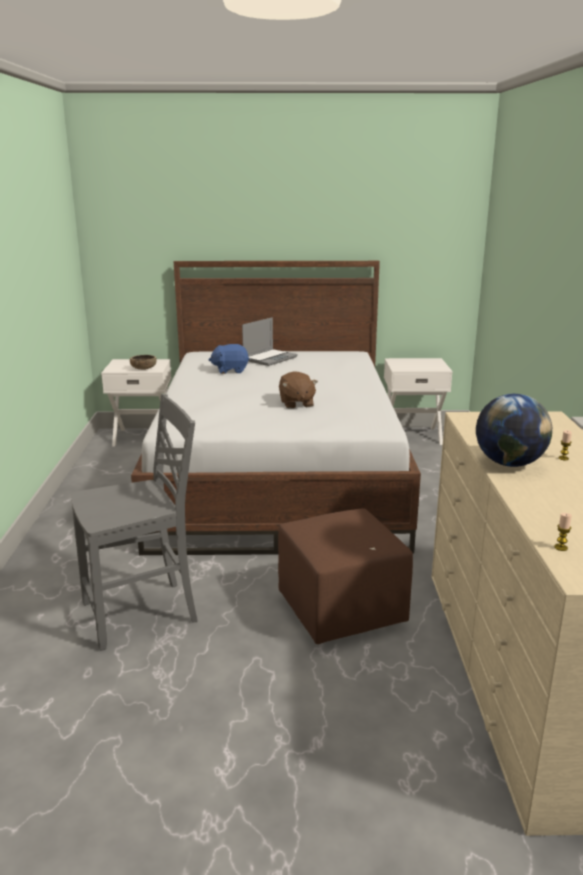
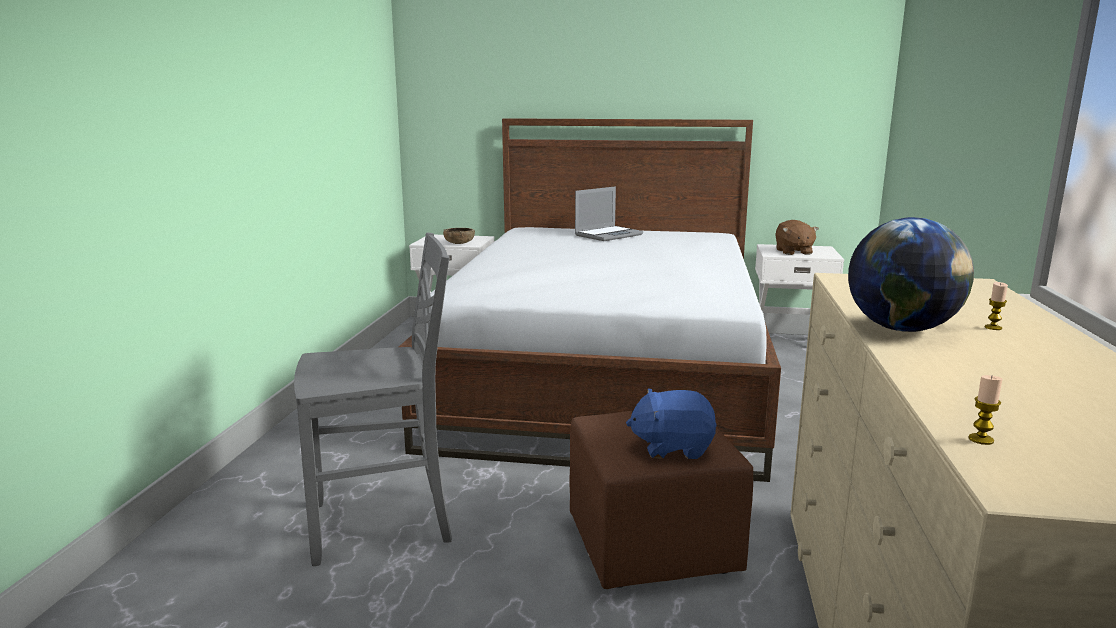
camera: 10 degrees right, 5 degrees down
(230, 370) = (555, 244): blue plush toy -> blue plush toy (672, 447)
(296, 404) = (624, 276): brown plush toy -> brown plush toy (793, 252)

